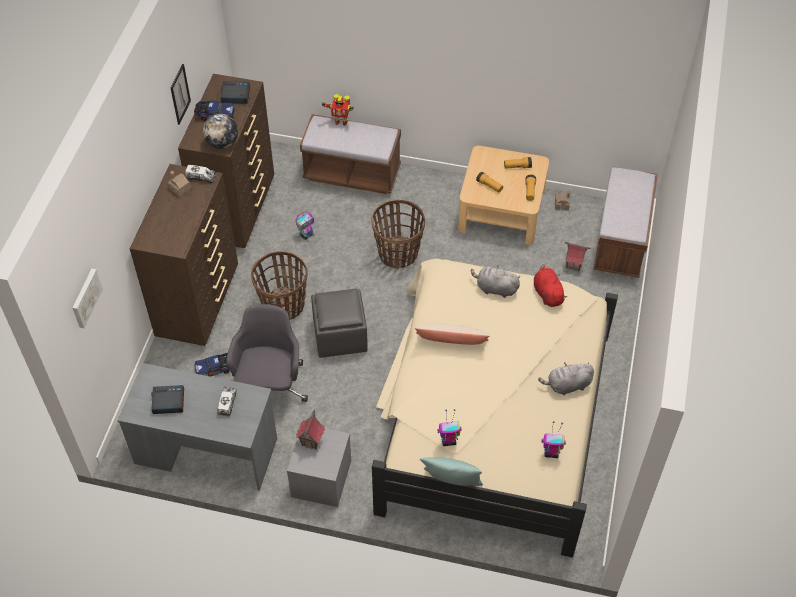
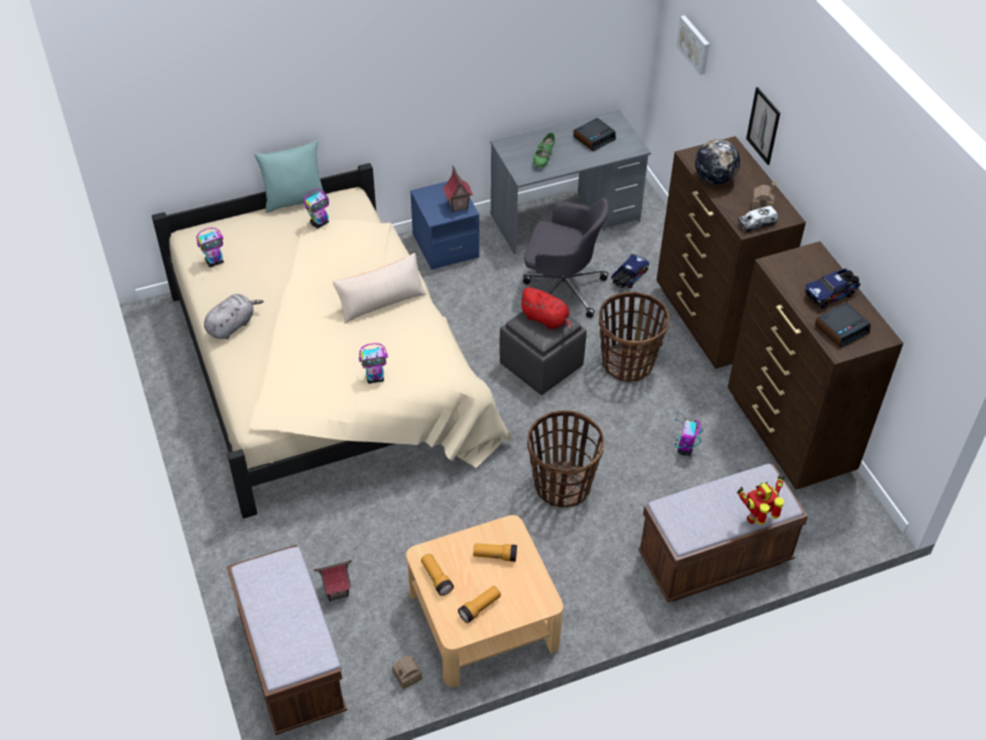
camera: 145 degrees right, 5 degrees down
(180, 94) = (860, 228): picture -> picture (763, 126)
(222, 143) = (782, 268): globe -> globe (714, 179)
(227, 403) = (543, 159): toy truck -> green shoe
(270, 388) = (561, 288): grey office chair -> grey office chair turned 45 degrees counterclockwise
(321, 479) = (445, 246): grey nightstand -> blue nightstand
(495, 288) = (375, 378): grey plush toy -> toy robot
(547, 293) = (311, 403): red plush toy -> red plush toy (546, 319)

